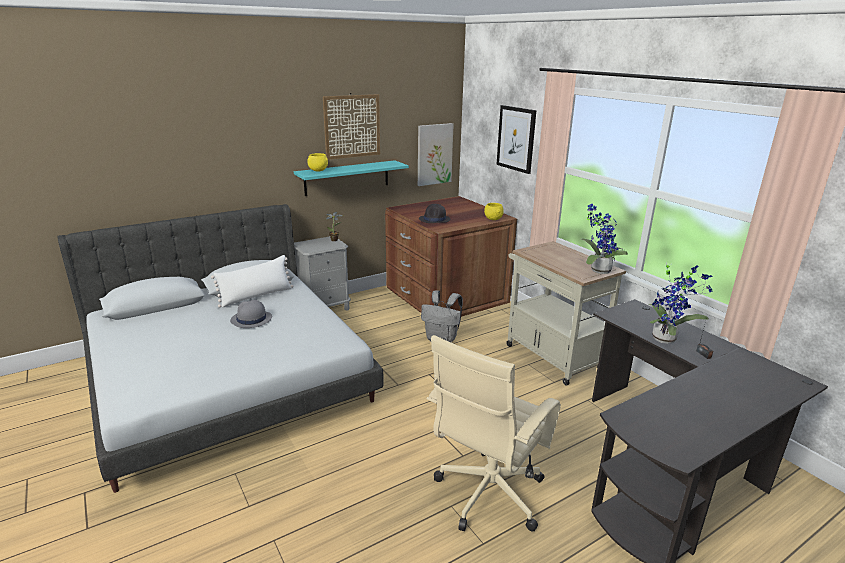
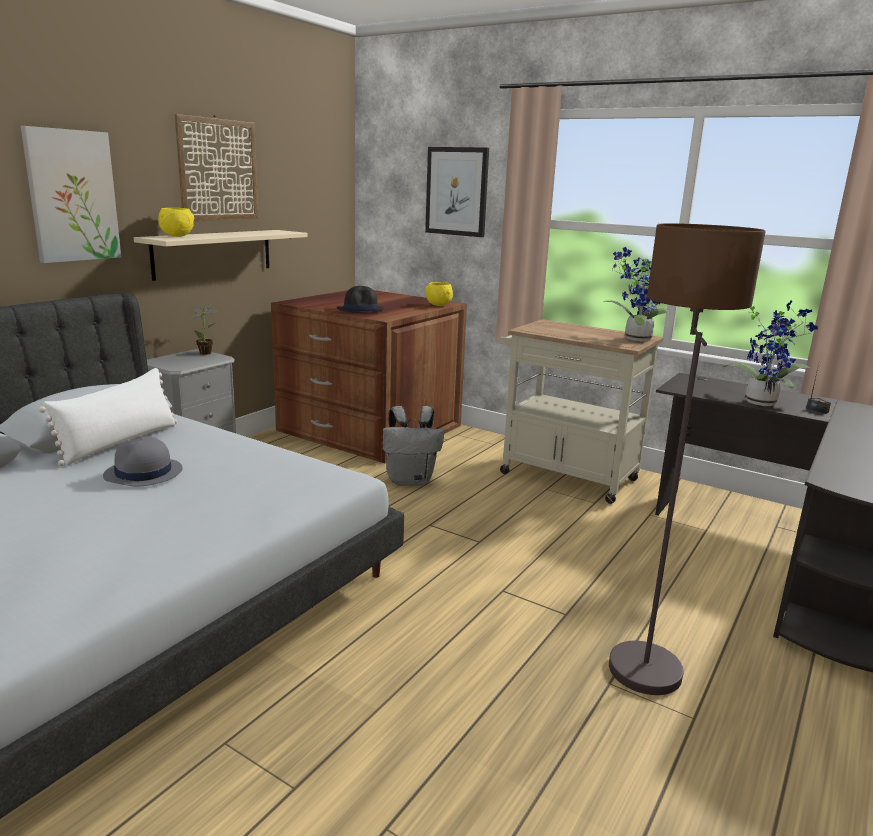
camera: 25 degrees left, 5 degrees down
(347, 177) = (213, 253): turquoise shelf -> beige shelf
(434, 154) = (325, 224): picture -> picture (72, 196)
(487, 496) = (643, 657): beige office chair -> brown floor lamp

